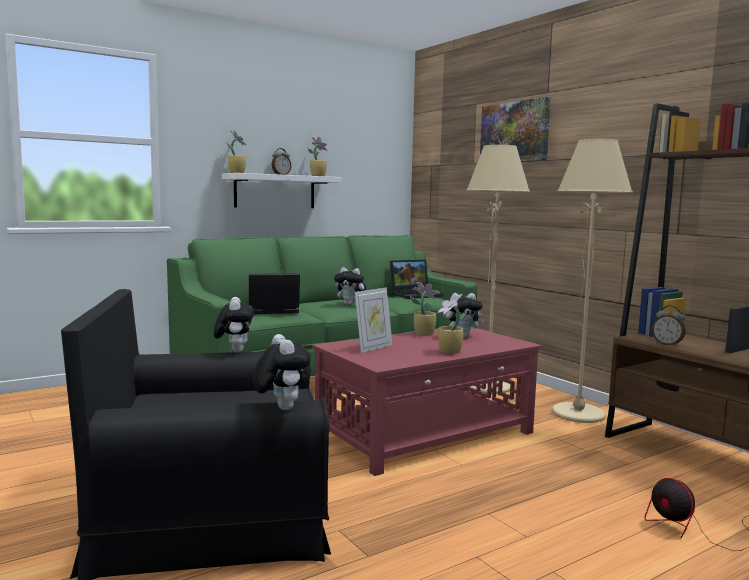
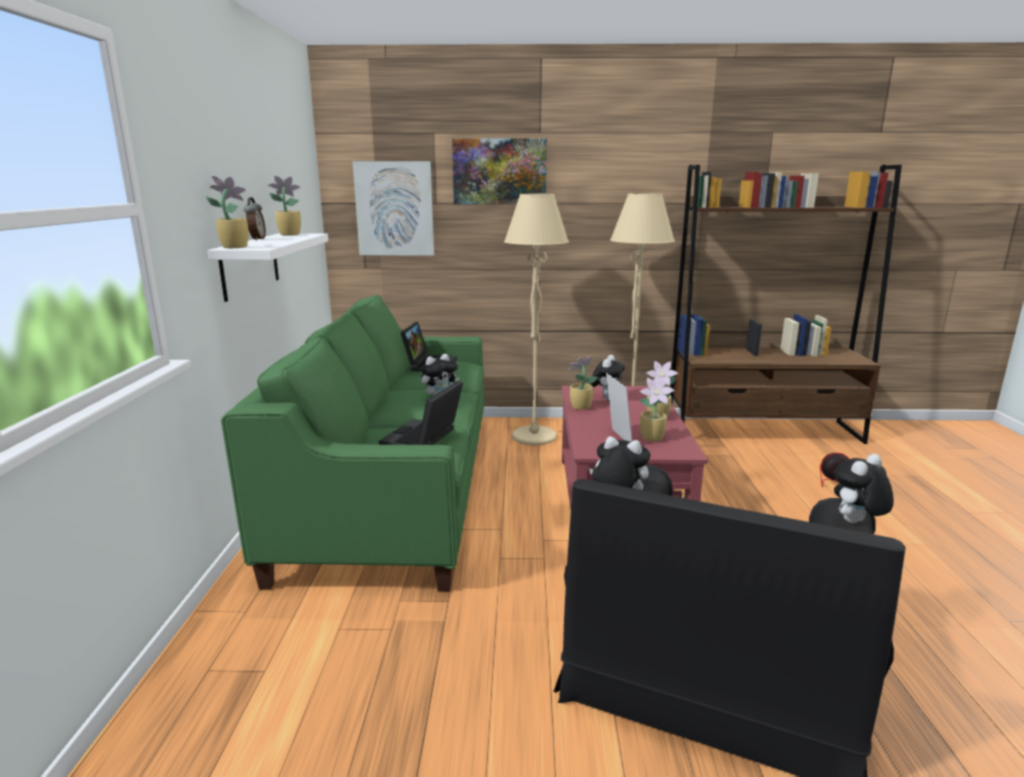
camera: 55 degrees left, 10 degrees up
(280, 408) = (856, 523): plush toy -> plush toy turned 45 degrees counterclockwise
(394, 355) = (653, 438): none -> potted plant
(447, 169) = (394, 209): none -> picture
(667, 344) = (725, 360): alarm clock -> none

